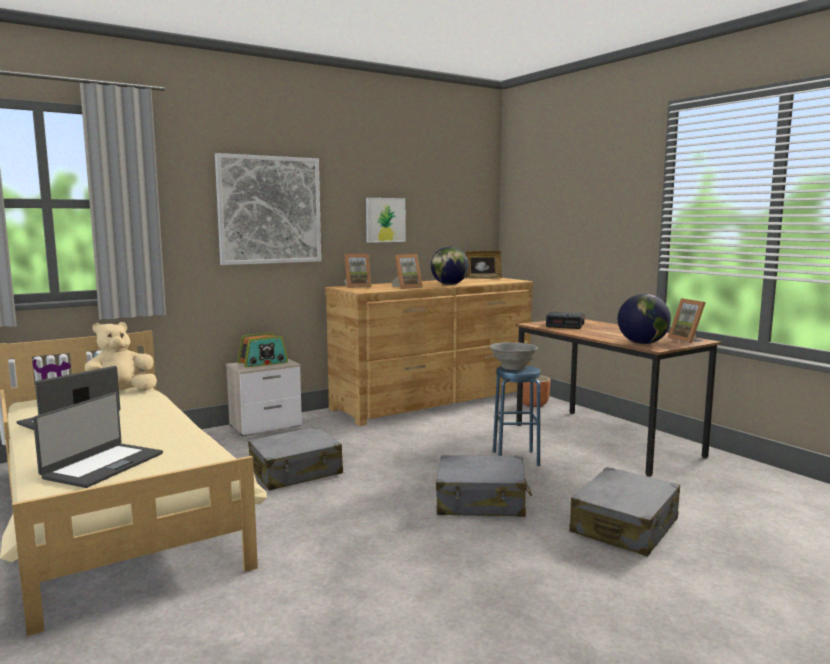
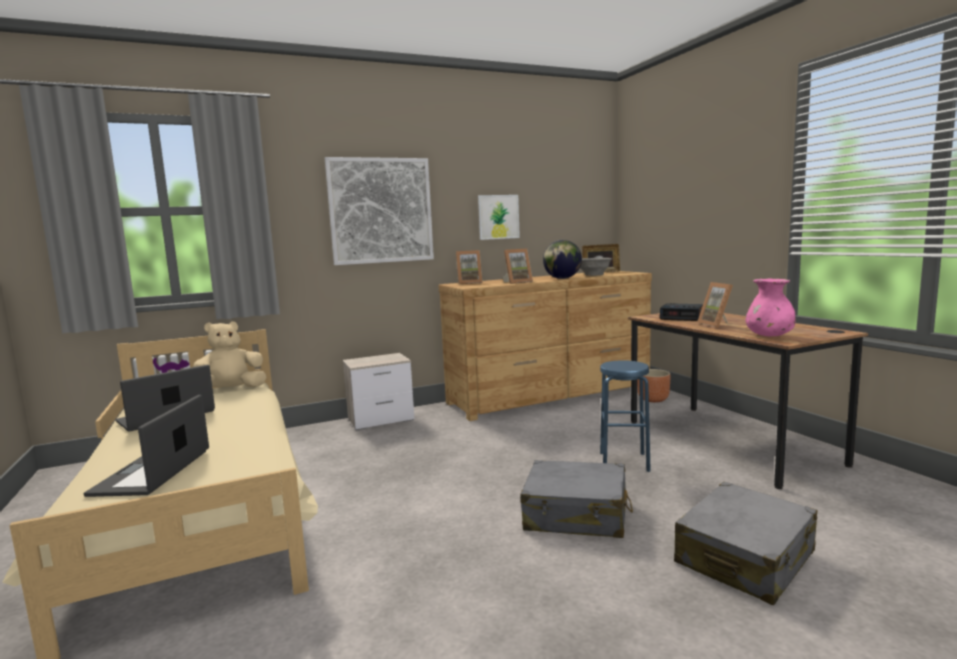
camera: 10 degrees right, 0 degrees up
(102, 465) = (154, 472): laptop -> laptop turned 150 degrees clockwise
(263, 363) = (376, 359): radio -> none
(296, 472) = (391, 471): grey suitcase -> none
(513, 368) = (618, 364): grey bowl -> grey bowl (593, 275)
(642, 343) = (769, 336): globe -> pink vase
(688, 340) = (825, 331): picture frame -> picture frame (717, 324)

